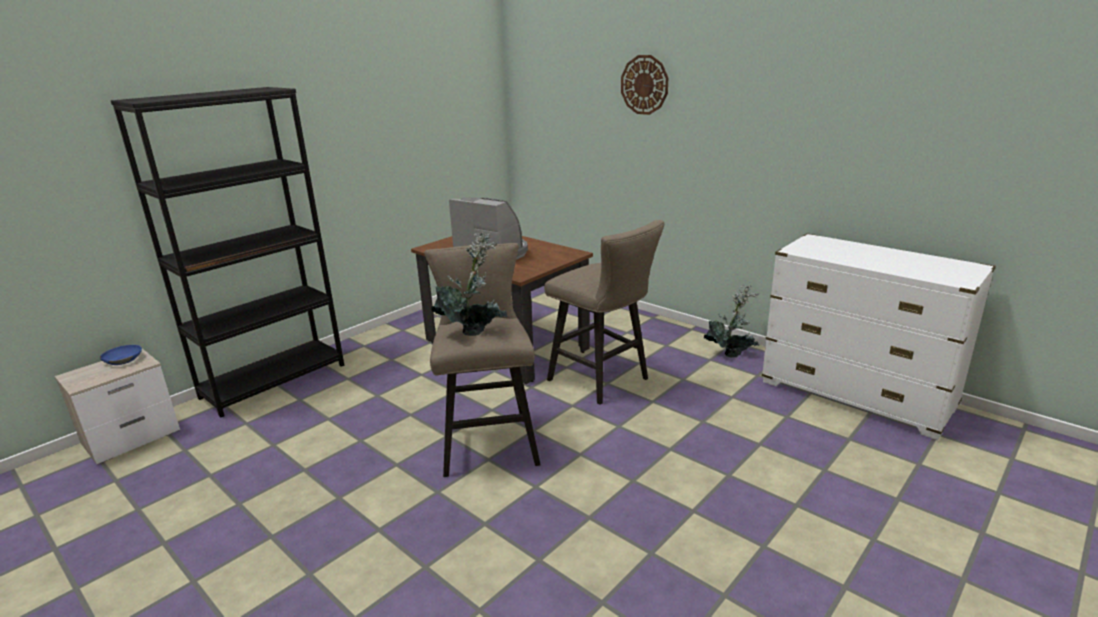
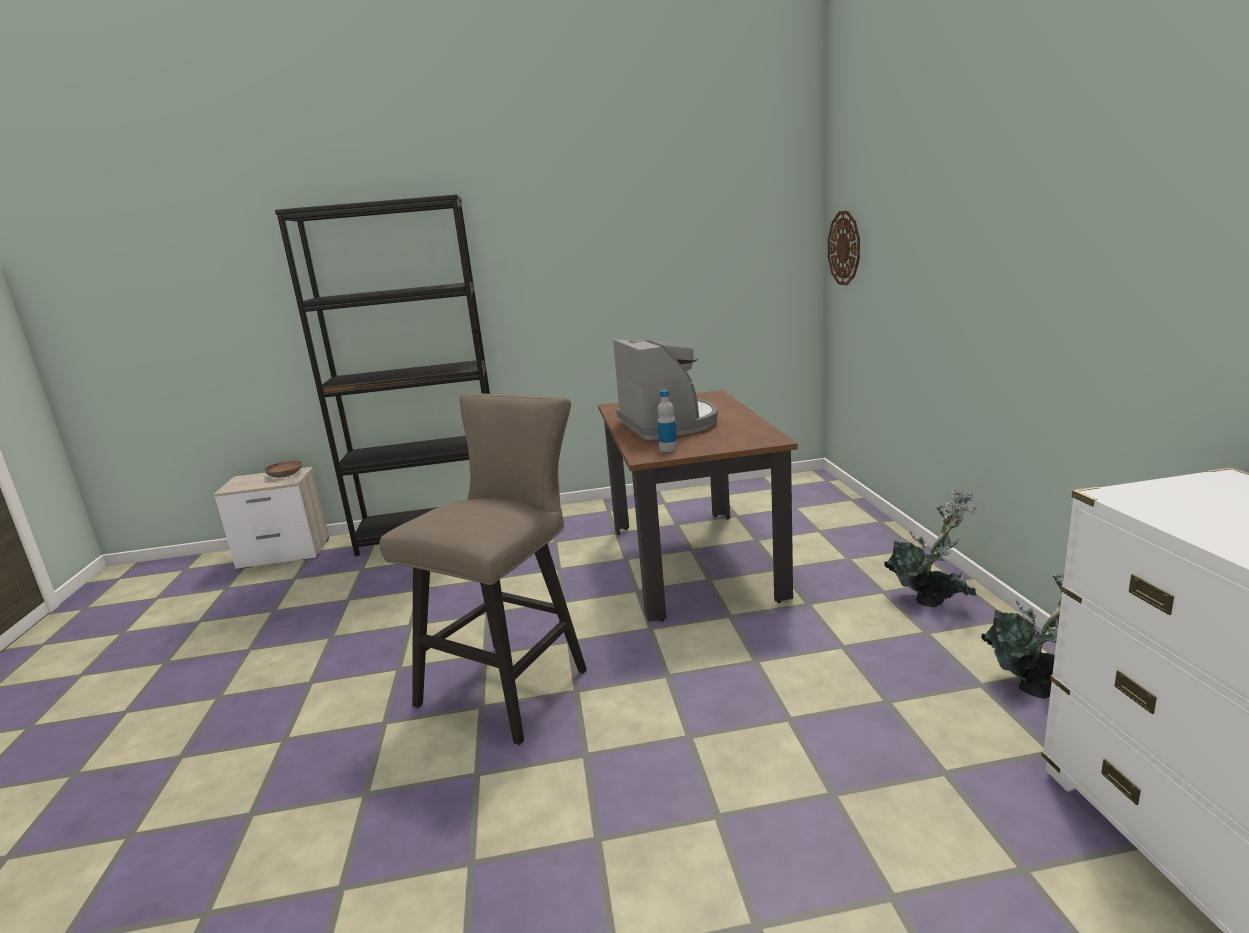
camera: 40 degrees right, 5 degrees down
(123, 360) = (285, 474): blue bowl -> brown bowl
(473, 330) = (456, 513): potted plant -> potted plant (931, 600)
(525, 268) = (668, 449): none -> bottle
(603, 381) = (754, 656): beige stool -> none
(644, 85) = (971, 164): wall clock -> wall clock (844, 248)

